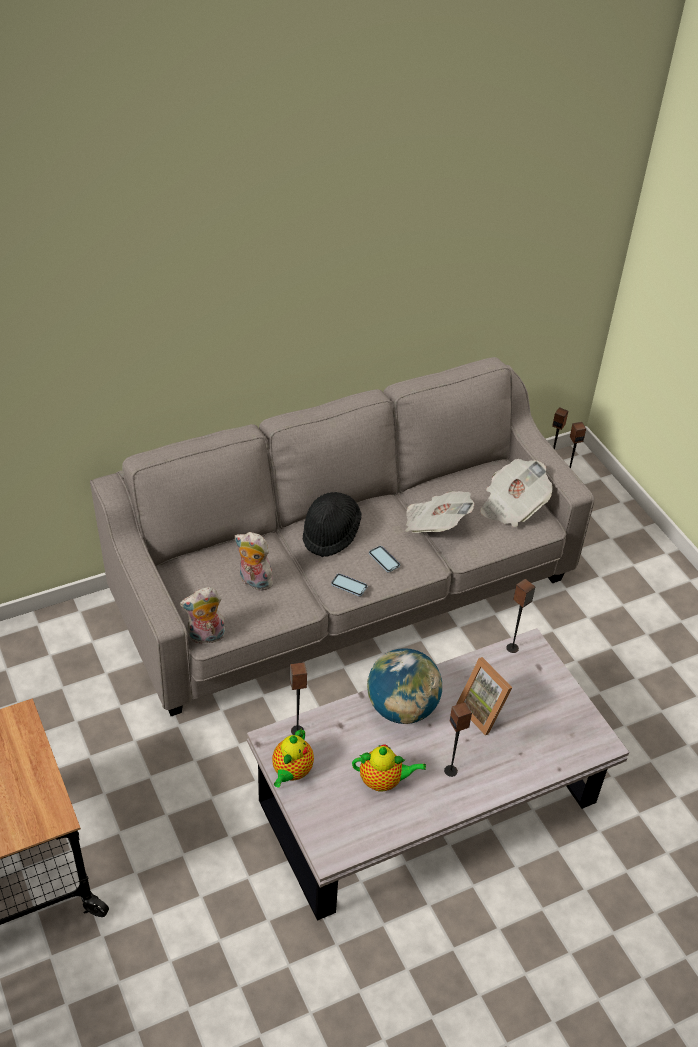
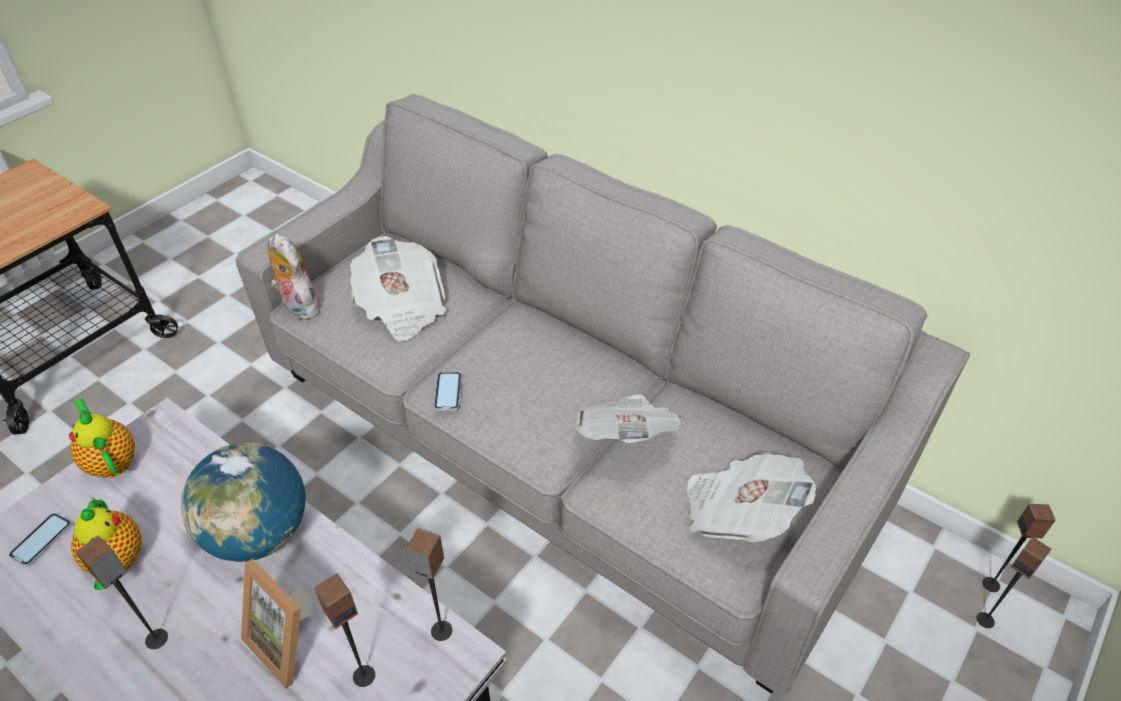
camera: 65 degrees right, 0 degrees up
(253, 581) = (401, 308): plush toy -> newspaper
(291, 772) = (111, 461): teapot -> teapot turned 60 degrees clockwise
(297, 731) = (183, 440): speaker -> speaker (364, 675)
(330, 534) = (527, 340): black hat -> none
(384, 560) = (516, 408): phone -> phone (42, 540)
(484, 711) = (290, 641): picture frame -> picture frame turned 75 degrees counterclockwise

